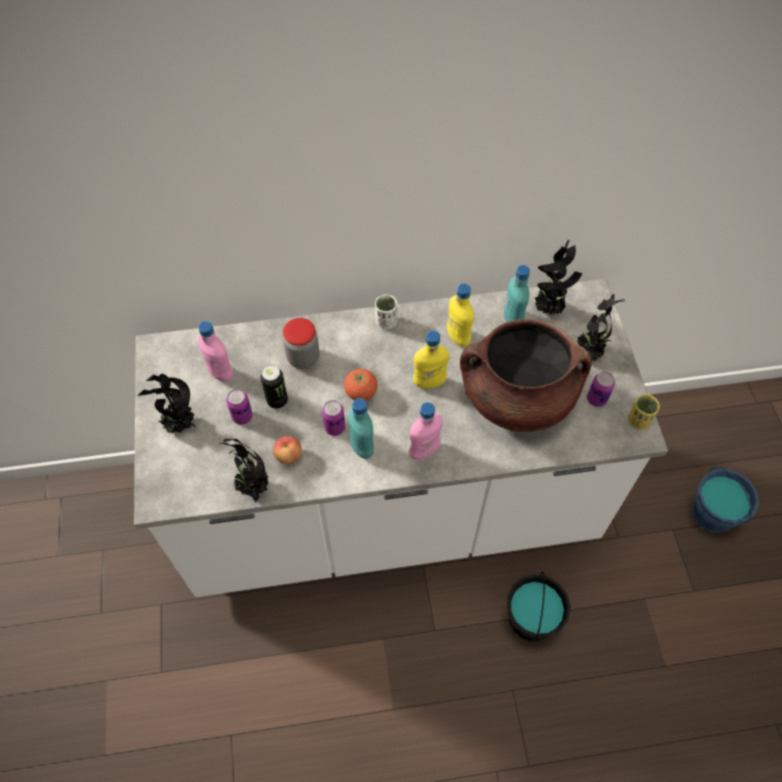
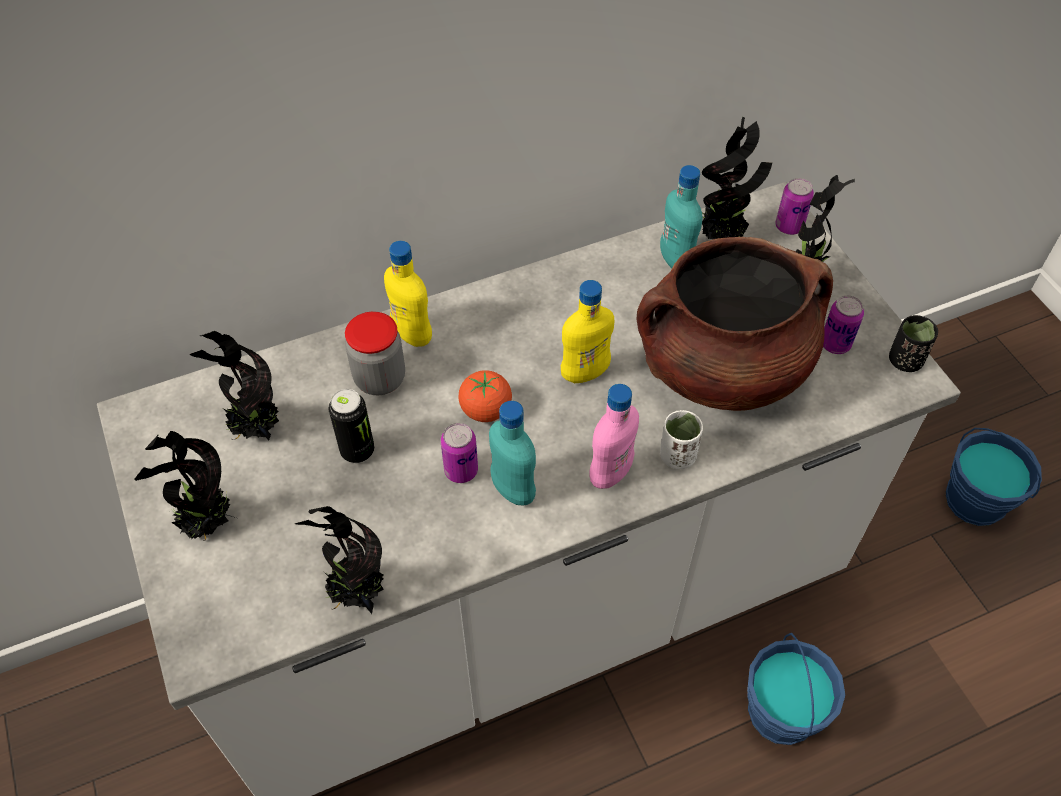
camera: 15 degrees left, 5 degrees down
(221, 373) = (254, 429): pink bottle -> potted plant
(242, 416) = (307, 487): can -> can (789, 226)
(288, 455) = (400, 530): apple -> none
(386, 321) = (491, 301): white cup -> white cup (677, 456)
(458, 337) = (605, 301): yellow bottle -> yellow bottle (412, 334)
(531, 619) = (782, 712): black bucket -> blue bucket
(638, 421) = (905, 360): yellow cup -> black cup

